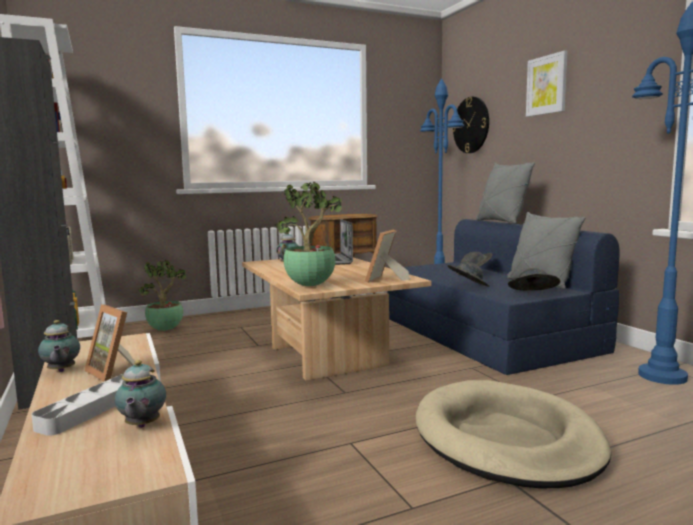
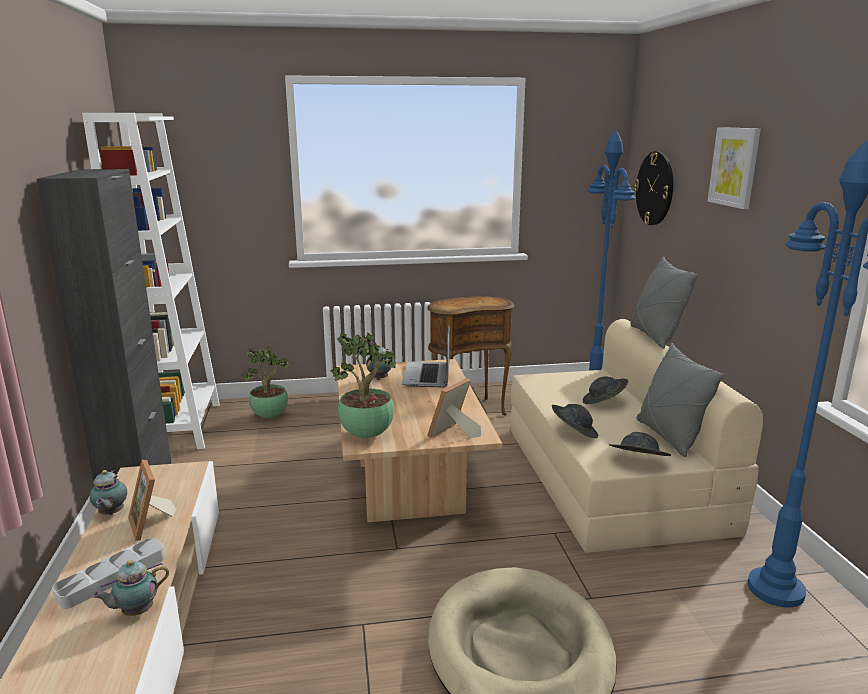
camera: 15 degrees right, 10 degrees up
(141, 426) = (135, 612): teapot -> teapot turned 45 degrees clockwise
(488, 333) = (611, 475): blue sofa -> beige sofa

